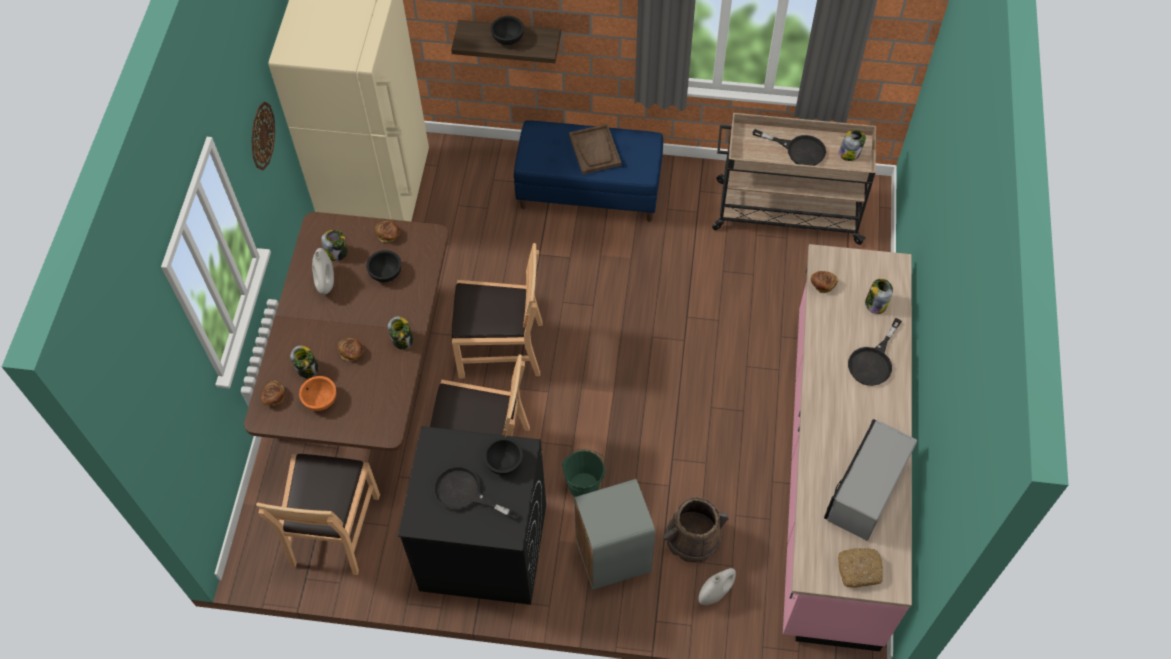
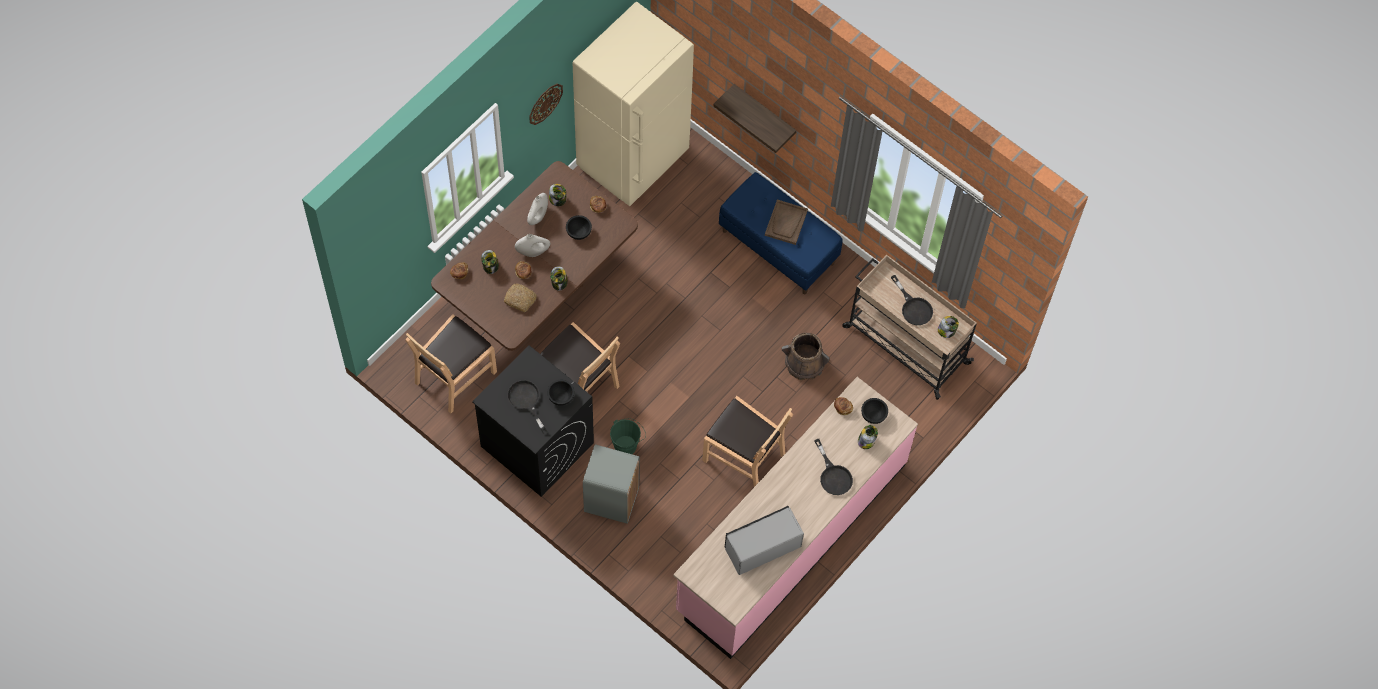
camera: 30 degrees right, 5 degrees up
(320, 399) = (485, 291): orange bowl -> none
(500, 348) = (638, 322): brown chair -> brown chair (744, 456)
(508, 38) = (756, 117): black bowl -> black bowl (873, 415)
(692, 537) = (669, 520): brown bucket -> brown bucket (804, 363)
(715, 593) = (657, 561): white vase -> white vase (533, 252)
(860, 569) = (721, 587): bread -> bread (520, 299)
(873, 361) = (833, 475): black frying pan -> black frying pan turned 90 degrees counterclockwise

